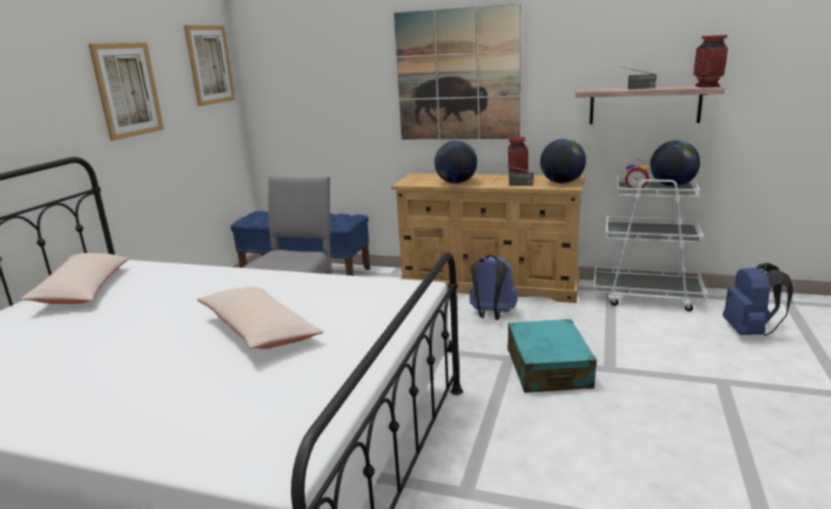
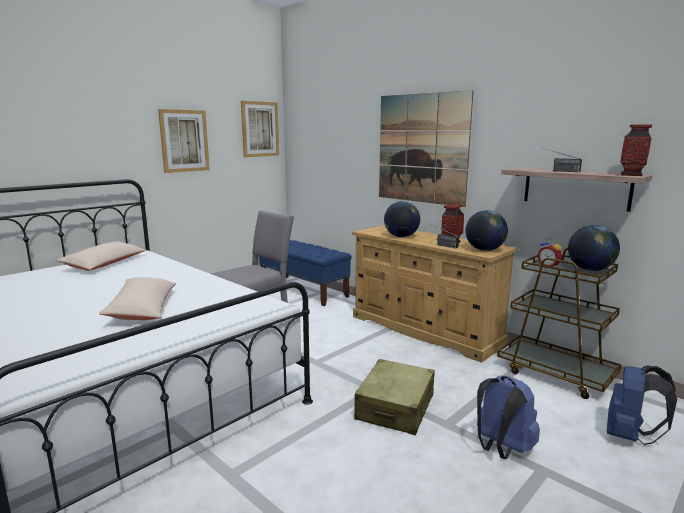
camera: 25 degrees right, 5 degrees down
(492, 315) = (399, 353): blue backpack -> blue backpack (501, 448)
(548, 369) = (395, 407): turquoise suitcase -> beige suitcase
(646, 296) = (556, 374): white cart -> brown cart

